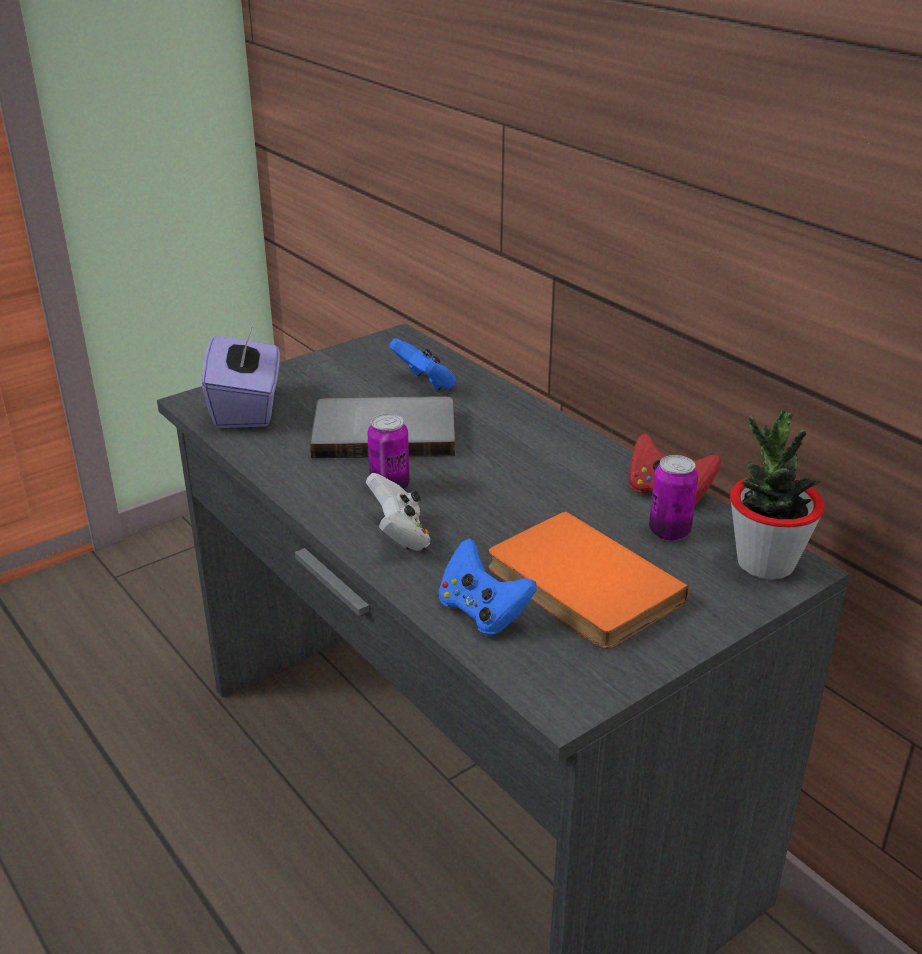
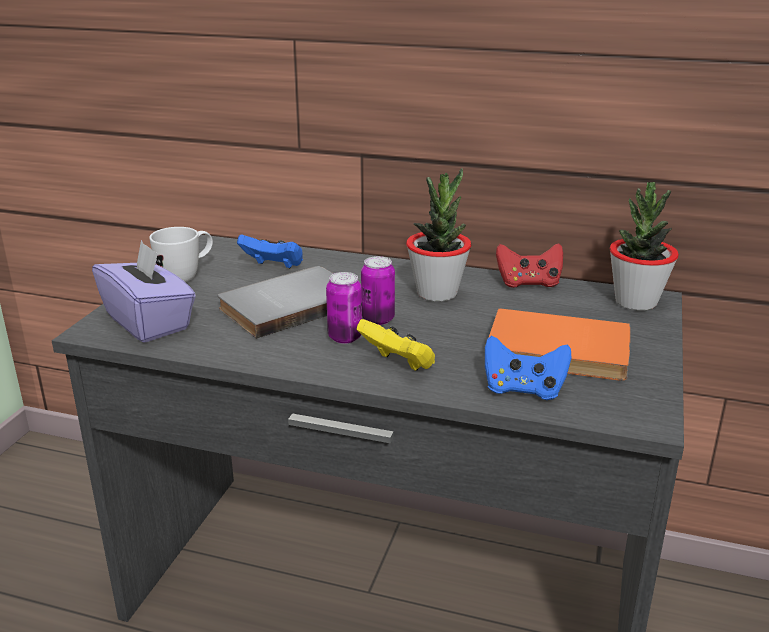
camera: 35 degrees left, 5 degrees down
(335, 369) = (187, 276): none -> white mug
(400, 535) = (398, 364): white game controller -> yellow game controller
(547, 469) = (437, 293): none -> potted plant
(669, 532) = (561, 303): can -> can (378, 319)

